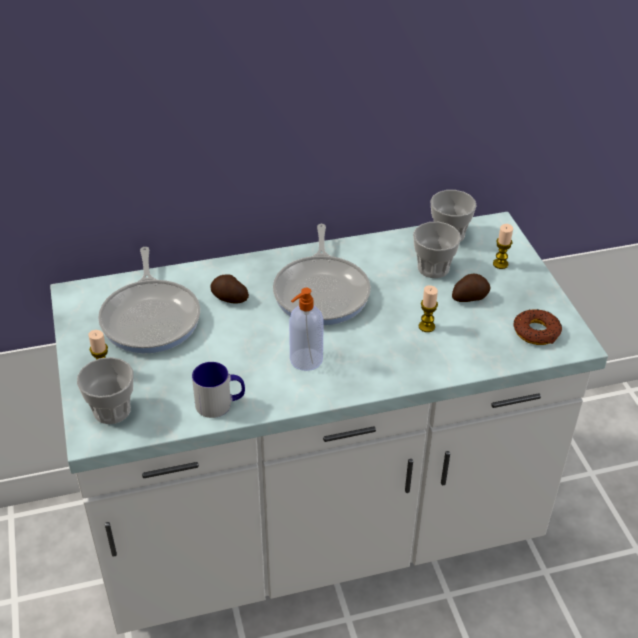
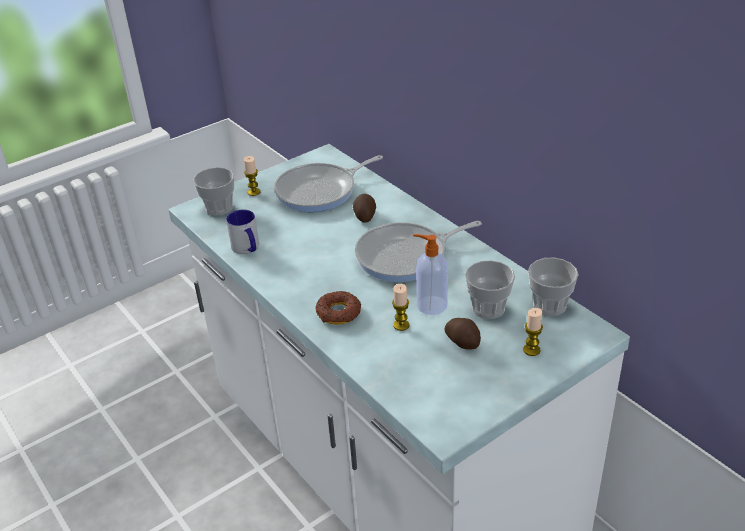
camera: 70 degrees right, 5 degrees down
(305, 360) = (316, 272): soap dispenser -> soap dispenser (430, 305)
(536, 332) = (442, 398): donut -> donut (338, 313)

